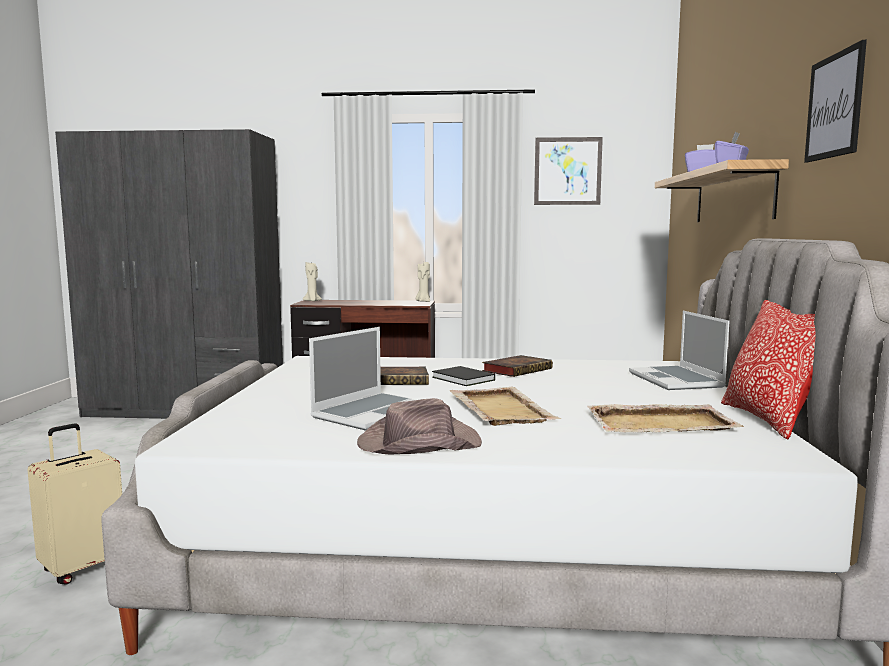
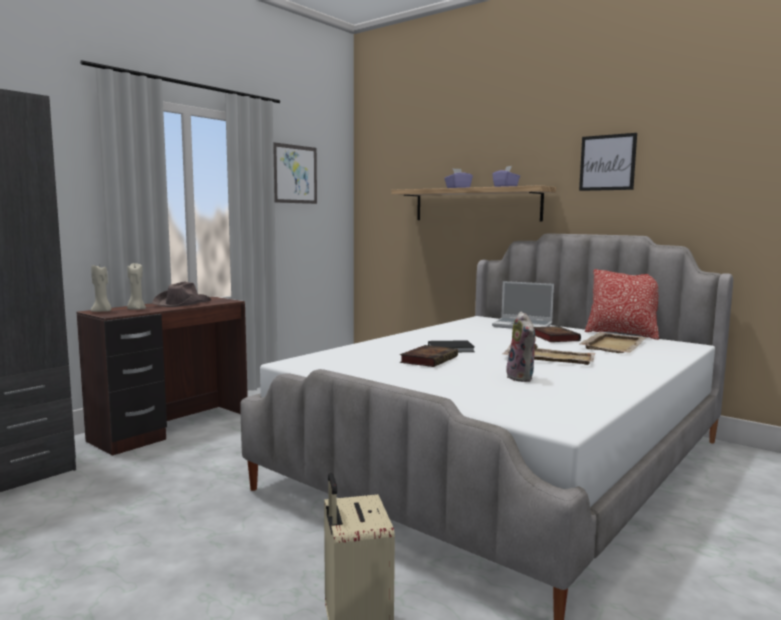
camera: 55 degrees left, 0 degrees up
(372, 413) = (522, 378): laptop -> plush toy
(417, 443) = (612, 382): brown hat -> brown hat (182, 303)
(423, 301) = (213, 298): beige candle -> beige candle (136, 309)
(518, 370) = (445, 337): book -> book (553, 337)

